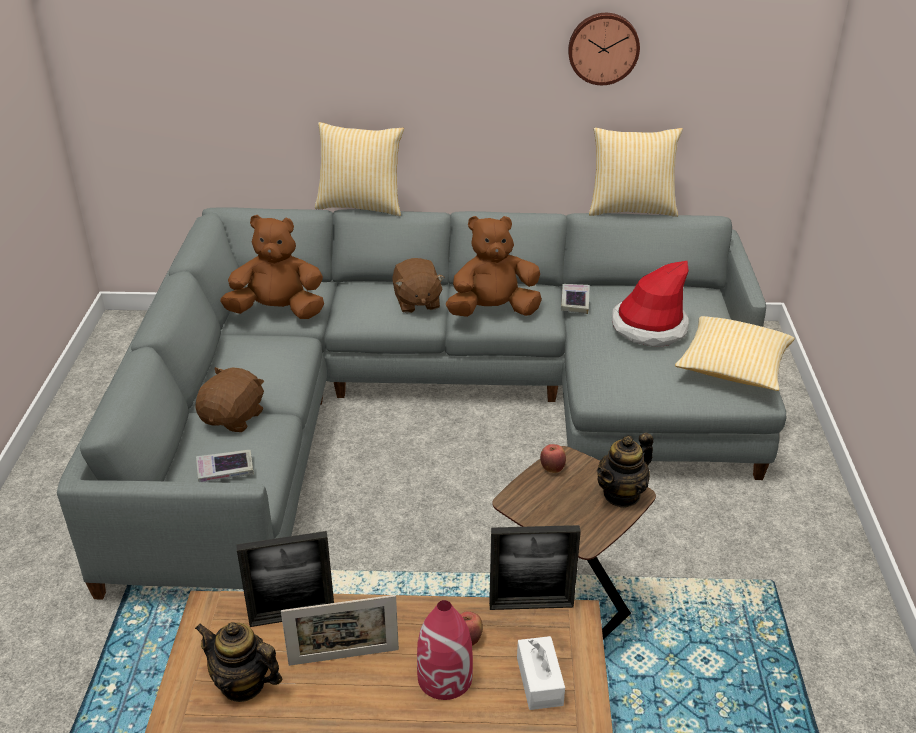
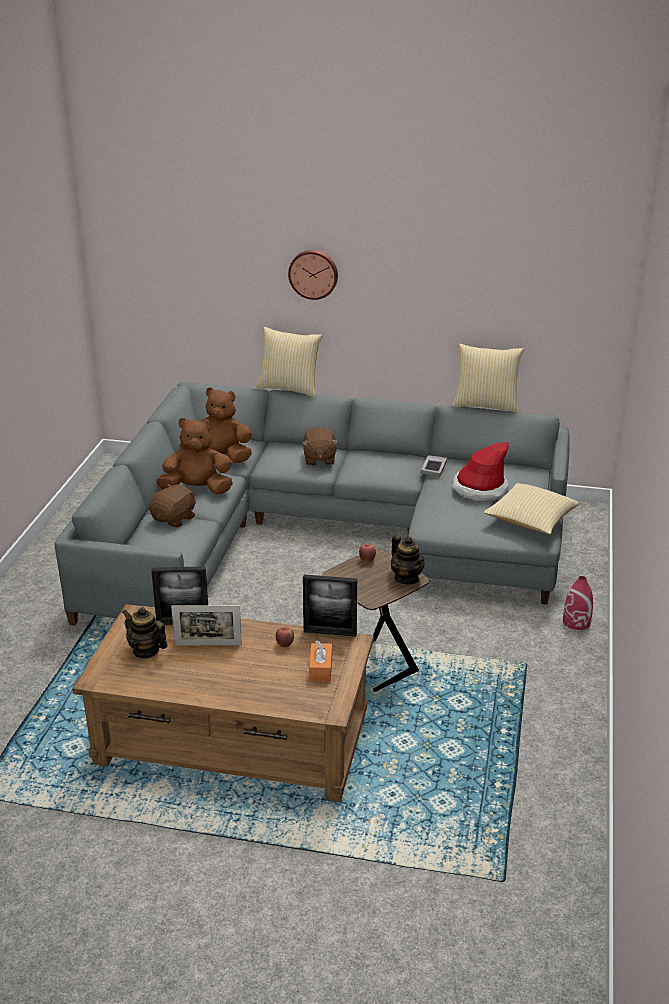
camera: 10 degrees right, 5 degrees down
(225, 470) = (162, 547): book -> none
(445, 678) = (265, 661): red vase -> red vase (577, 622)
(493, 311) = (371, 469): brown plush toy -> brown plush toy (197, 490)
(539, 681) = (320, 669): white tissue box -> orange tissue box
(603, 48) = (466, 287): wall clock -> wall clock (313, 274)
(622, 494) = (407, 578): teapot -> teapot turned 90 degrees counterclockwise

